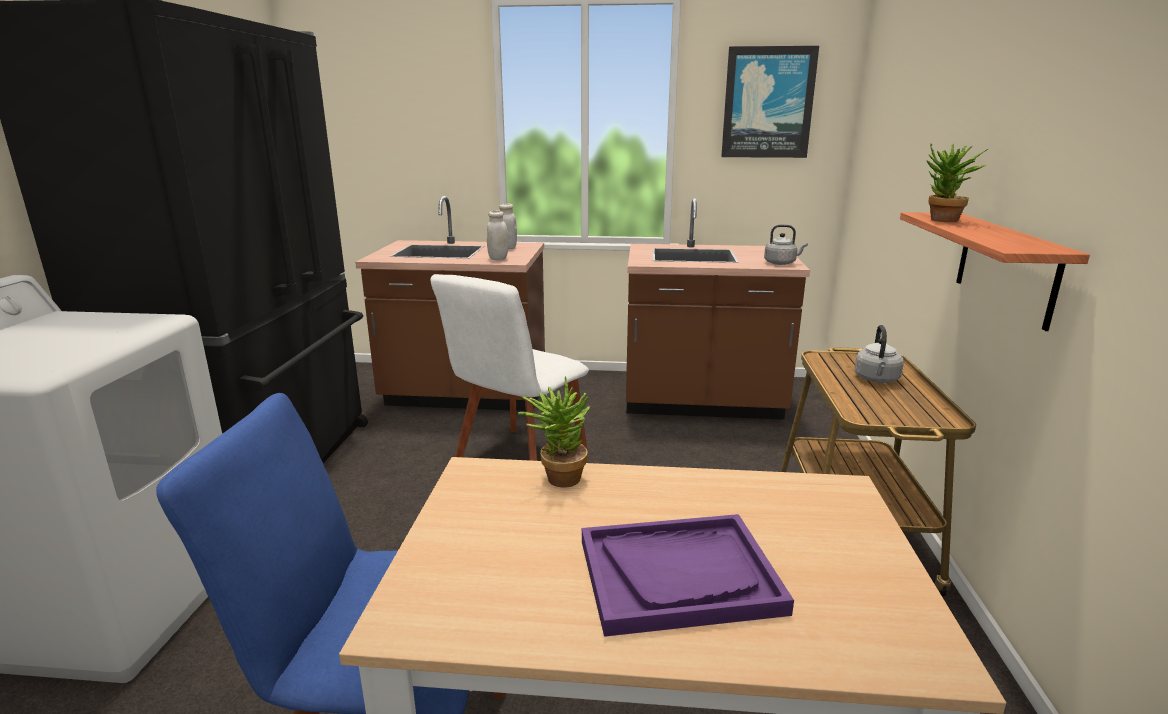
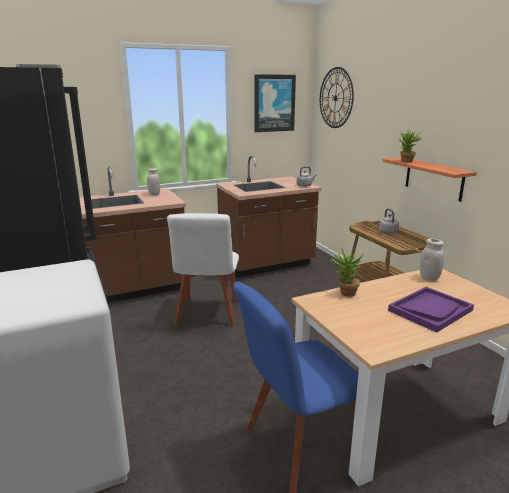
camera: 30 degrees left, 0 degrees up
(498, 258) = (162, 201): white jar -> white jar (429, 278)
(884, 88) = (335, 98): none -> wall clock

